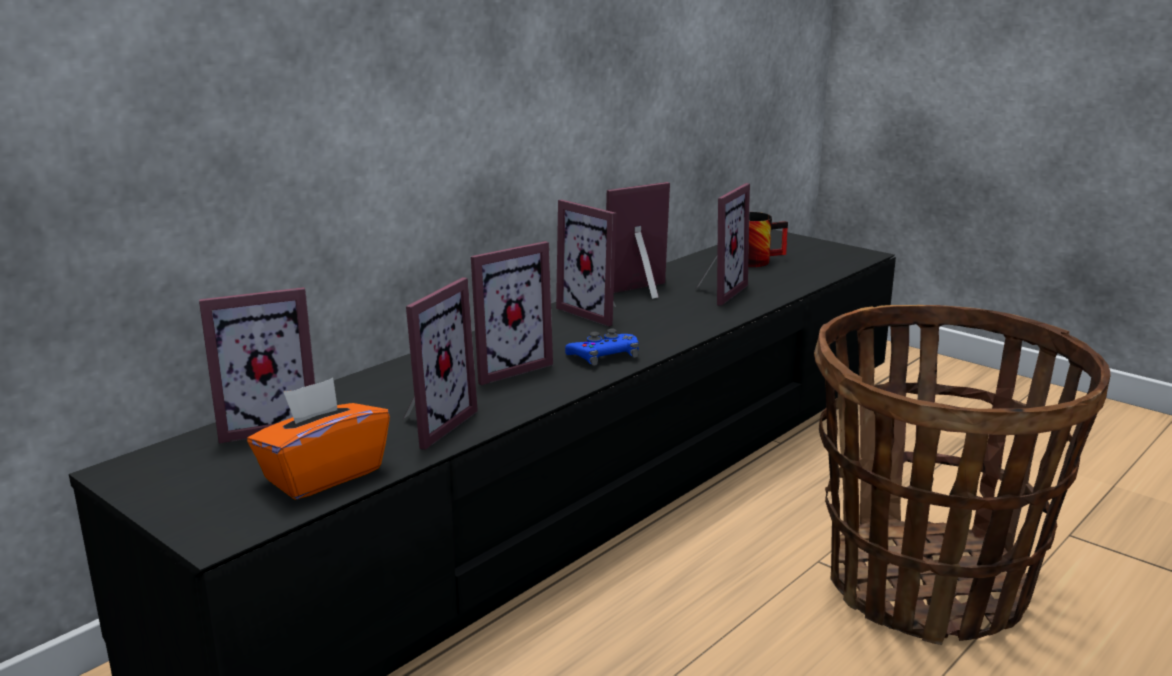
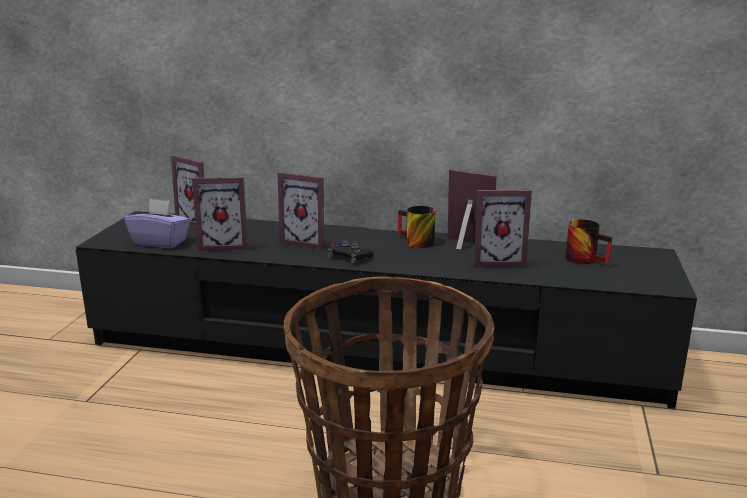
camera: 60 degrees right, 0 degrees up
(323, 475) = (160, 242): orange tissue box -> purple tissue box
(597, 312) = (414, 242): picture frame -> mug
(604, 356) = (349, 257): blue game controller -> black game controller

